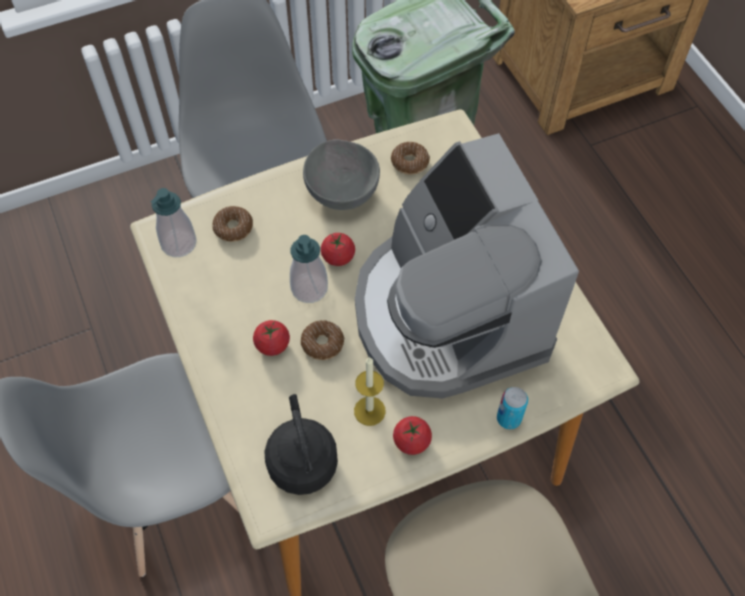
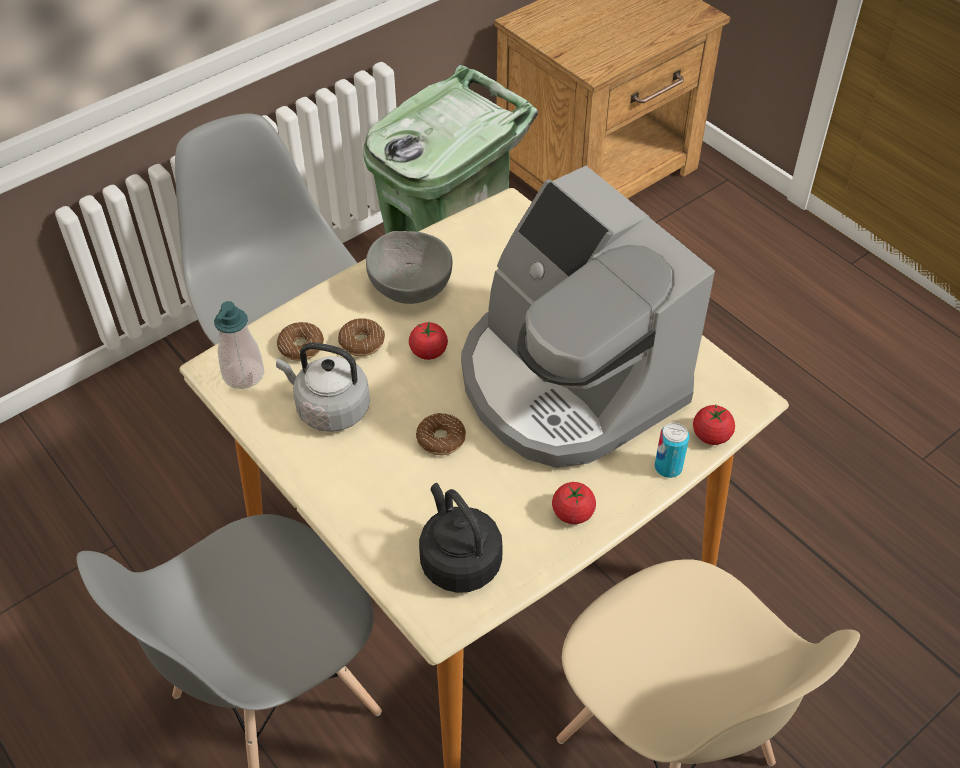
camera: 15 degrees left, 10 degrees down
(239, 292) = (329, 408): none -> grey kettle
(272, 344) = (385, 452): tomato -> tomato (711, 435)
(309, 288) = (407, 388): soap dispenser -> none
(369, 411) = (516, 494): candle -> none
(409, 162) = (474, 246): donut -> donut (362, 343)

